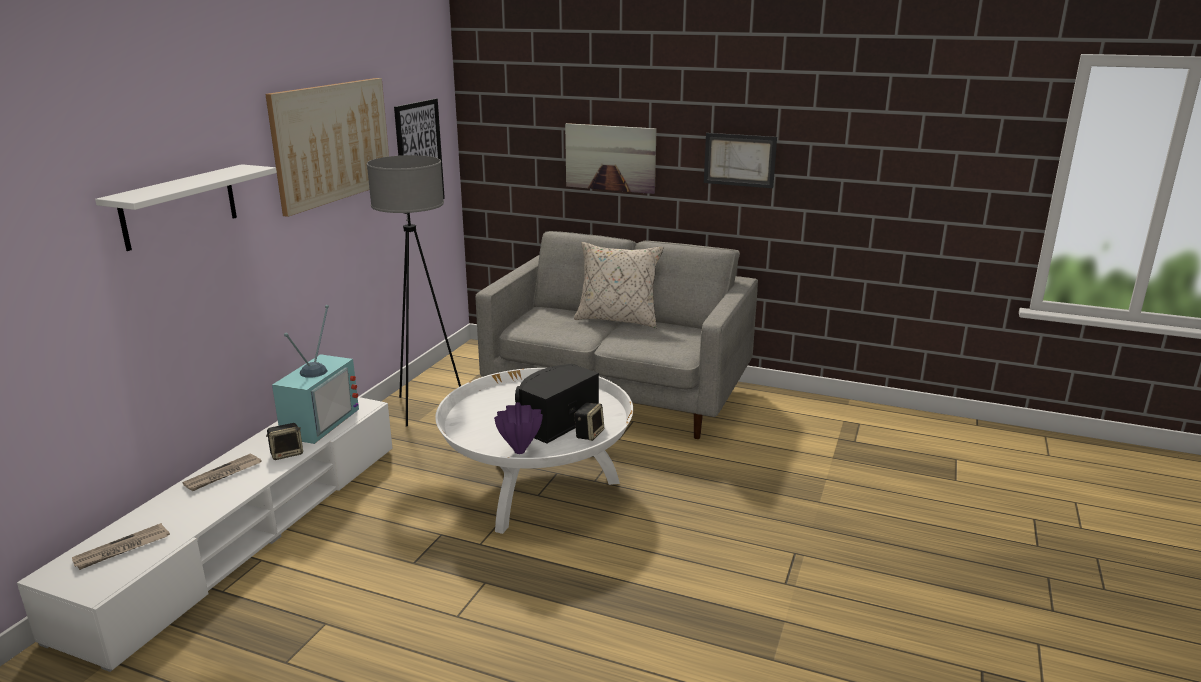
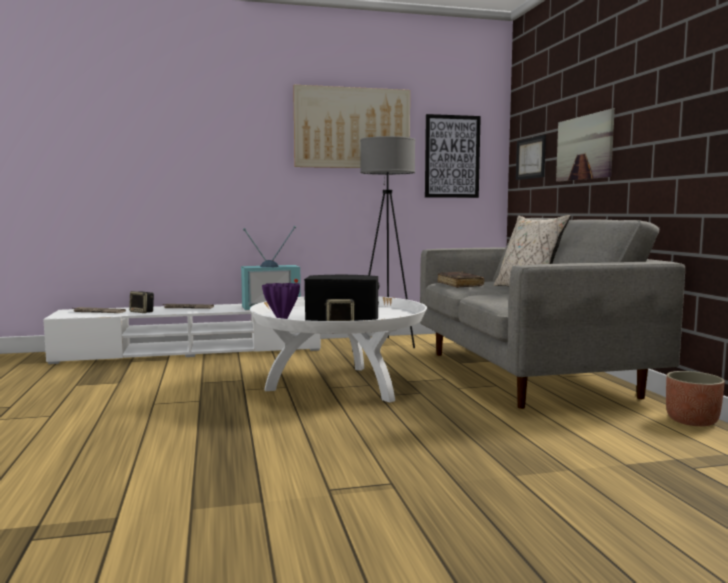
camera: 55 degrees right, 15 degrees down
(179, 206) = (210, 140): white shelf -> none
(287, 453) = (226, 309): speaker -> speaker (142, 312)
(544, 328) = (460, 285): none -> brown book
(739, 160) = (675, 123): picture -> picture (531, 158)
(785, 398) = (692, 421): none -> planter

